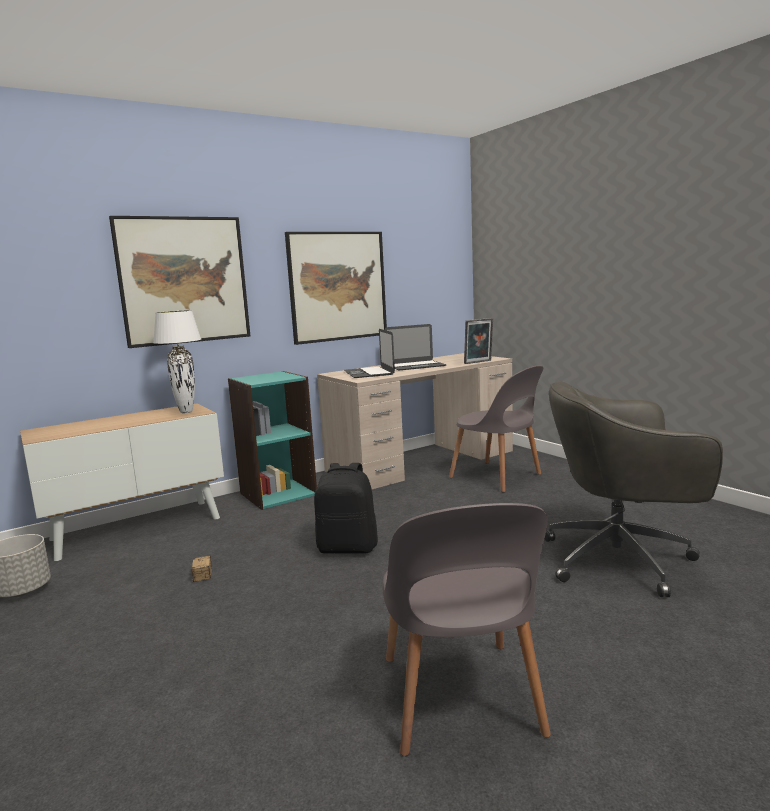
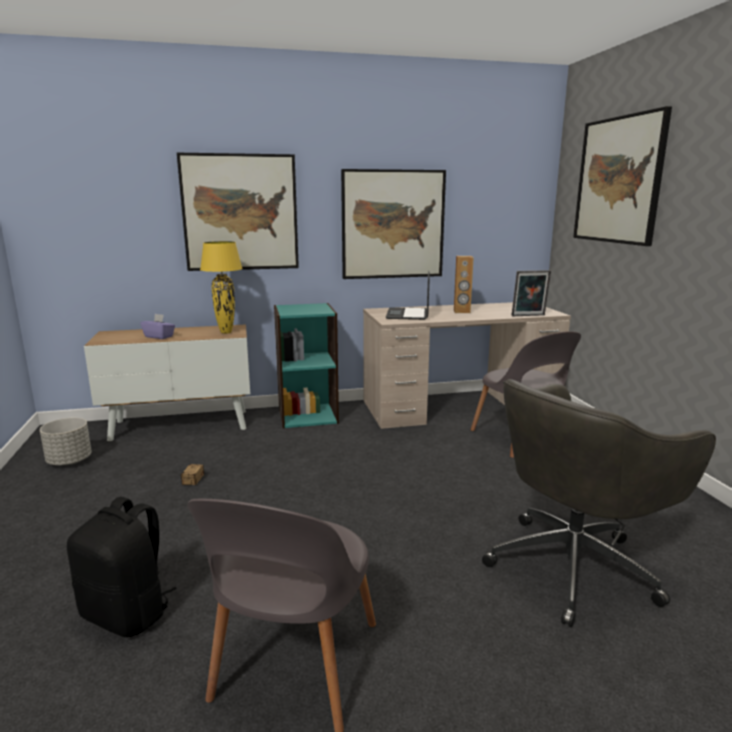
camera: 20 degrees right, 5 degrees up
(110, 425) = (159, 336): none -> purple tissue box
(186, 411) = (226, 332): white table lamp -> yellow table lamp
(348, 548) = (322, 483): black backpack -> black backpack (128, 613)
(415, 366) = (461, 311): laptop -> brown speaker
(540, 234) = (618, 180): none -> picture
(621, 559) = (574, 565): grey office chair -> grey office chair turned 60 degrees counterclockwise

